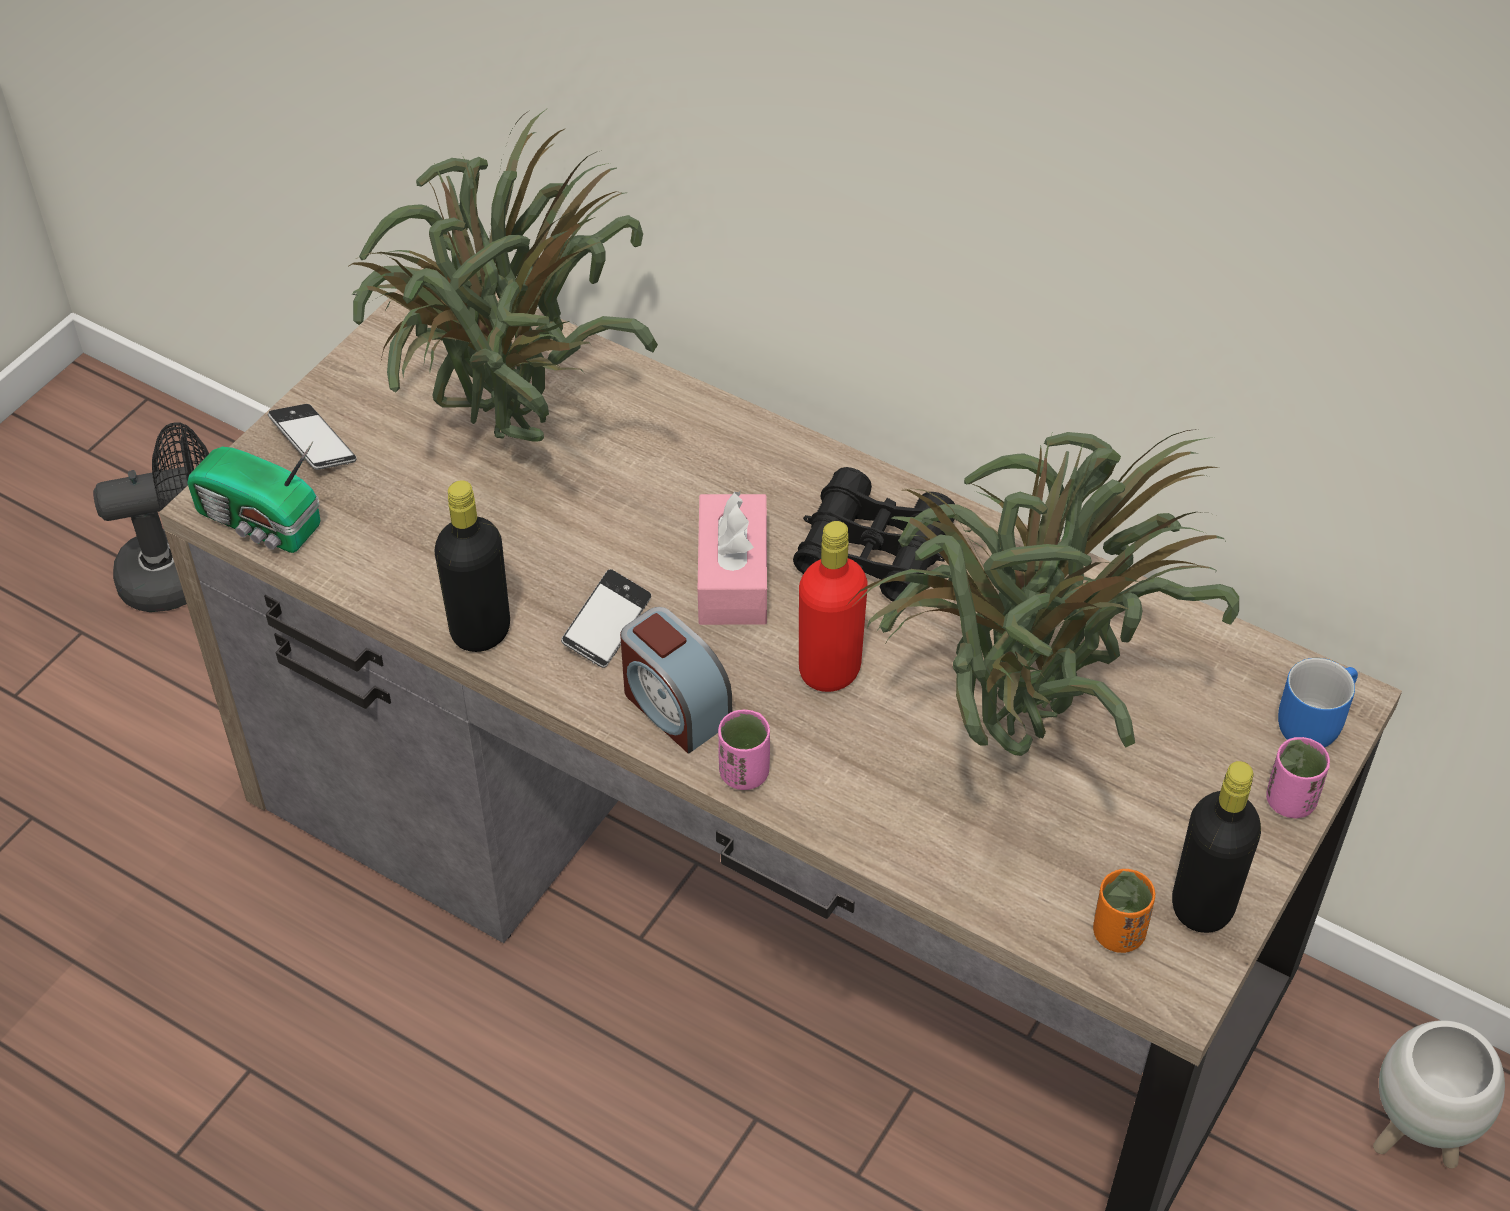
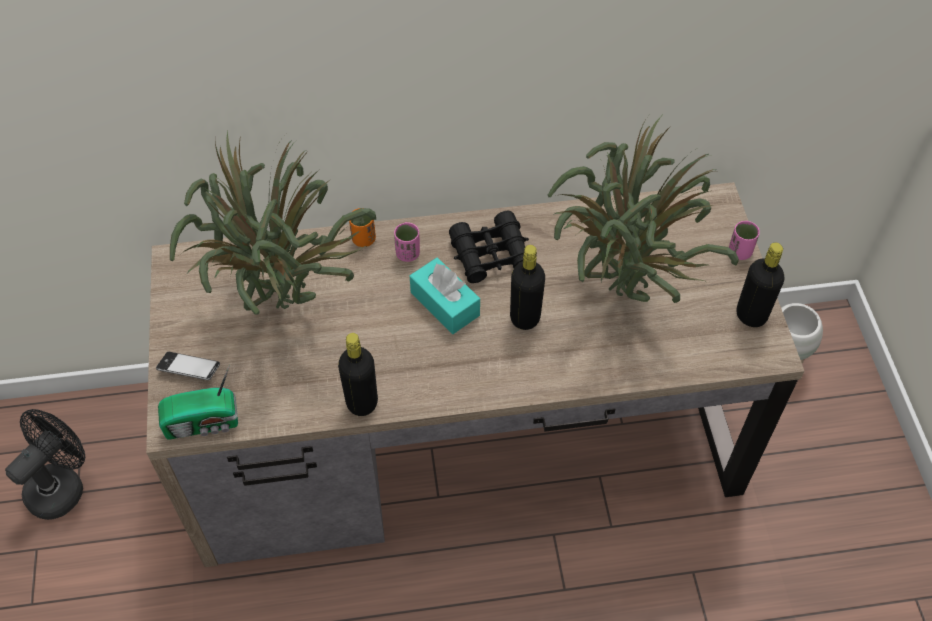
camera: 40 degrees left, 5 degrees up
(607, 624) = (414, 361): phone -> none
(674, 706) = (479, 377): alarm clock -> none
(733, 577) = (445, 304): pink tissue box -> turquoise tissue box
(744, 773) = (536, 385): pink cup -> pink cup (408, 254)
(829, 671) = (525, 317): red bottle -> black bottle
(1118, 933) = (734, 347): orange cup -> orange cup (363, 239)
(1311, 719) = (715, 214): blue mug -> none

